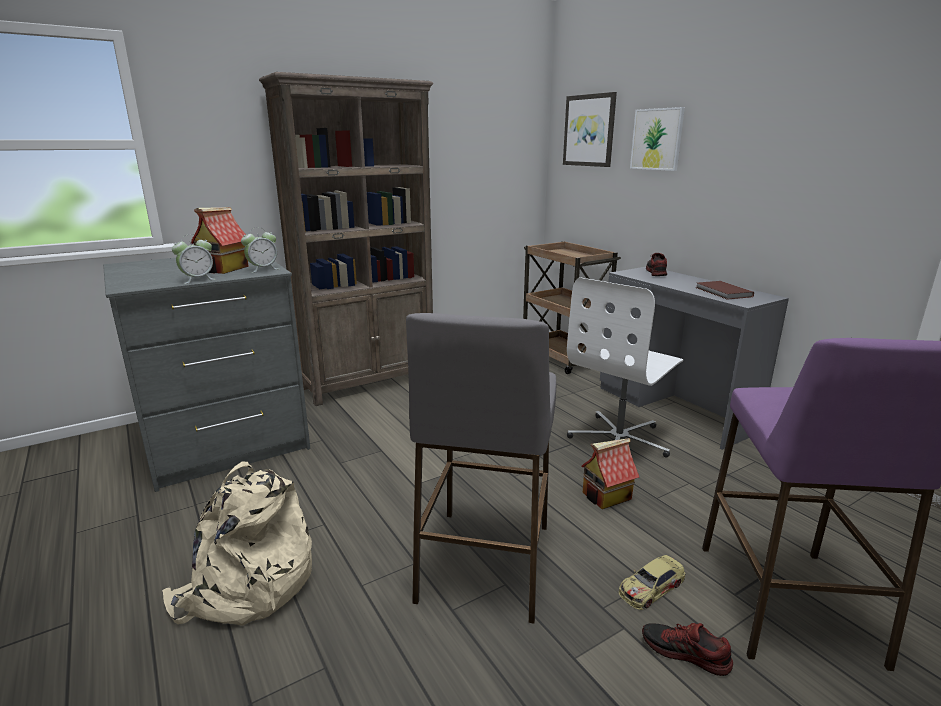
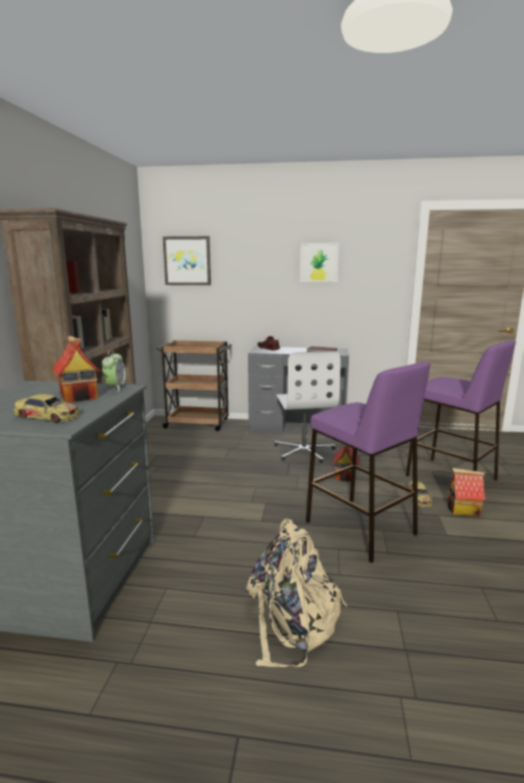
camera: 50 degrees left, 5 degrees down
(154, 277) = (47, 416): none -> toy car
(198, 280) = (100, 406): alarm clock -> none
(485, 562) = (361, 528): grey stool -> purple stool
(657, 139) = (247, 267): picture -> picture (319, 262)
(685, 653) = (462, 510): shoe -> toy house

